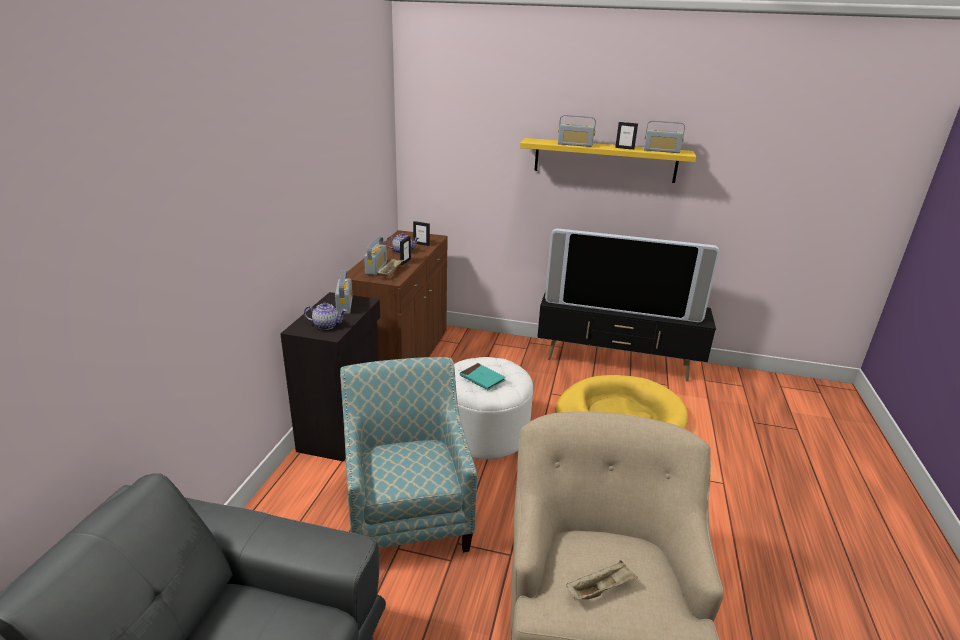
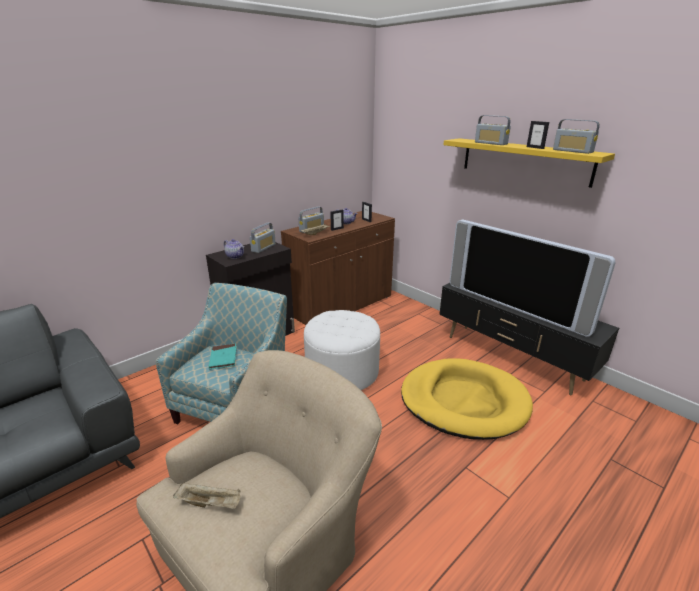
camera: 35 degrees right, 0 degrees up
(482, 378) = (335, 325): turquoise book -> turquoise book (223, 358)

